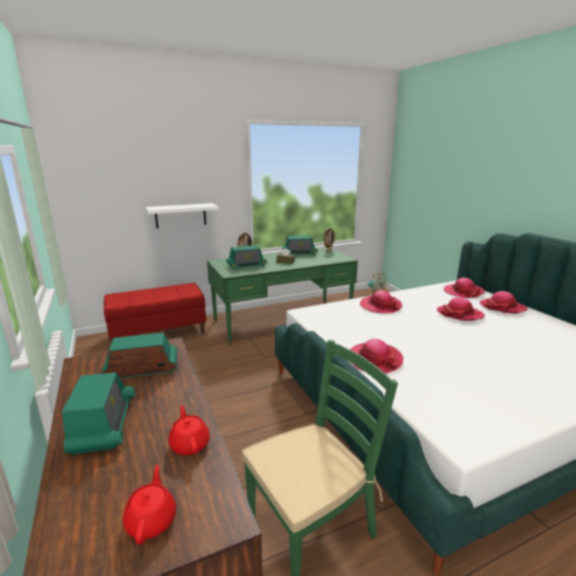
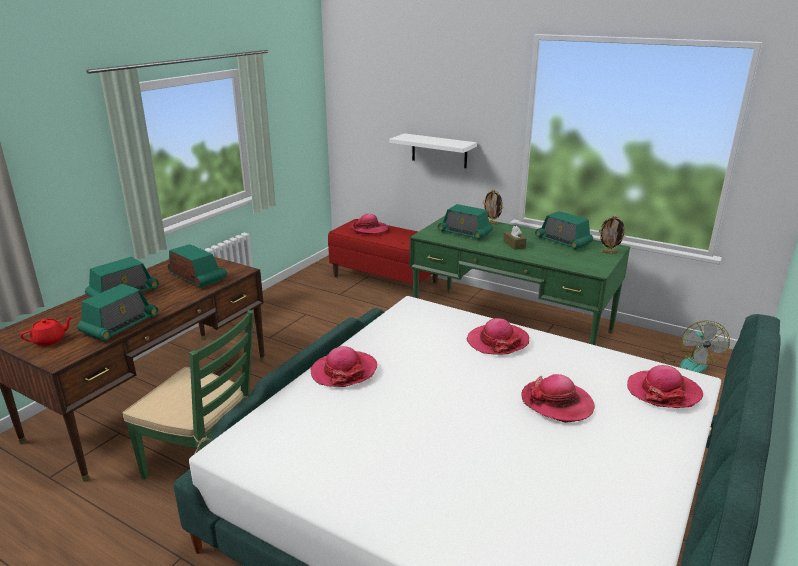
camera: 55 degrees right, 5 degrees up
(190, 444) = (120, 325): red teapot -> radio
(502, 307) = (649, 437): hat -> hat (369, 229)

